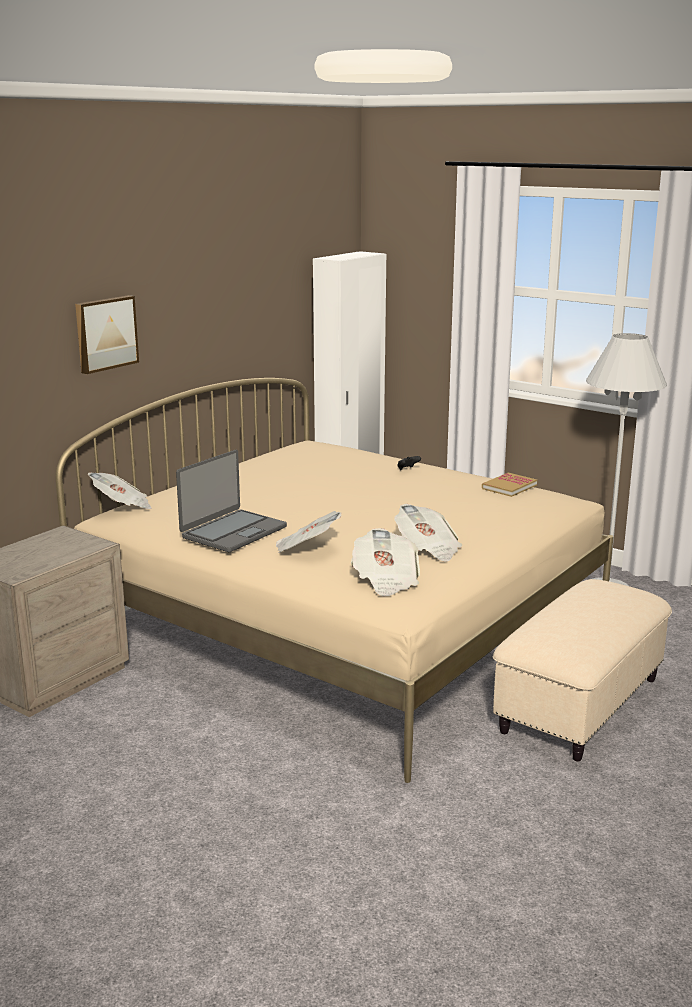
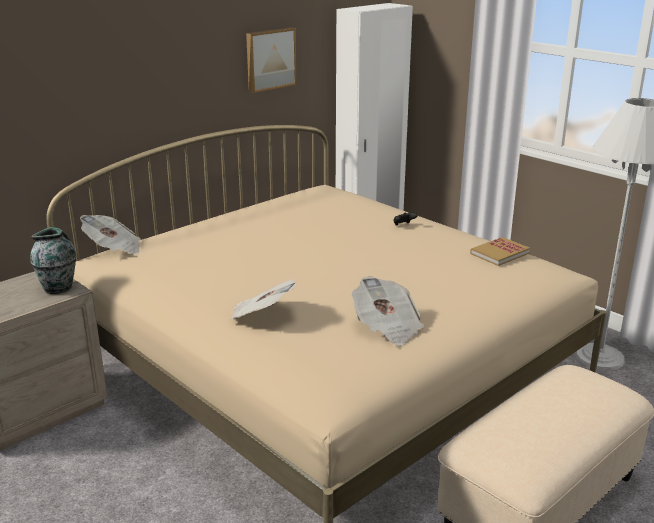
camera: 10 degrees right, 5 degrees up
(82, 543) = (59, 288): none -> vase
(105, 333) = (101, 80): picture -> picture (269, 59)
(233, 532) = (200, 288): laptop -> none
(385, 580) = (326, 365): newspaper -> none

